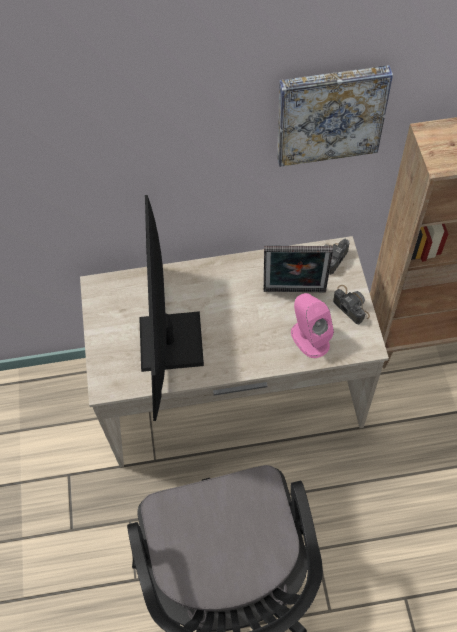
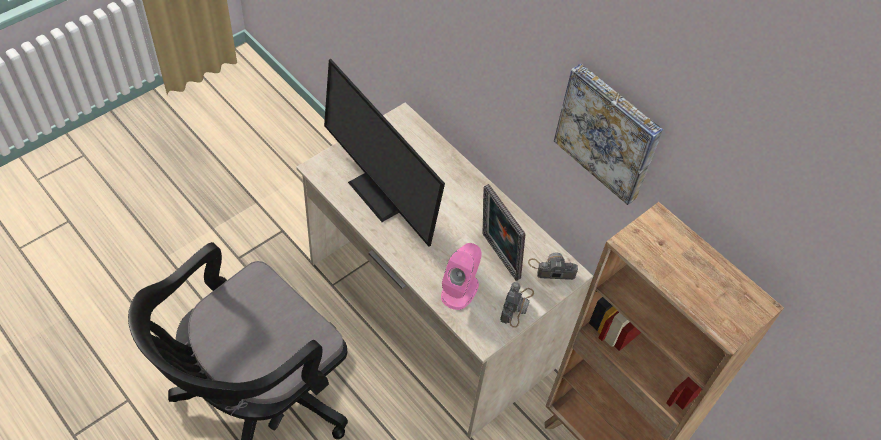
camera: 50 degrees right, 5 degrees down
(168, 341) = (387, 189): monitor -> monitor turned 90 degrees counterclockwise

